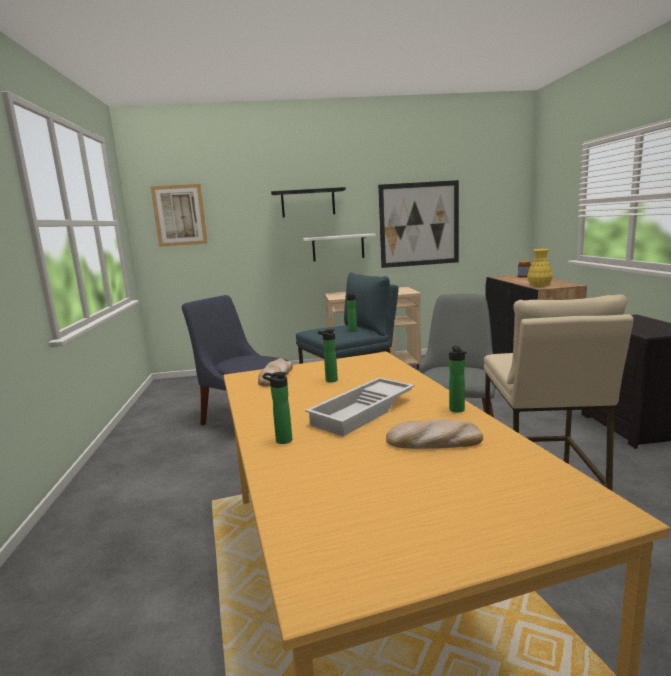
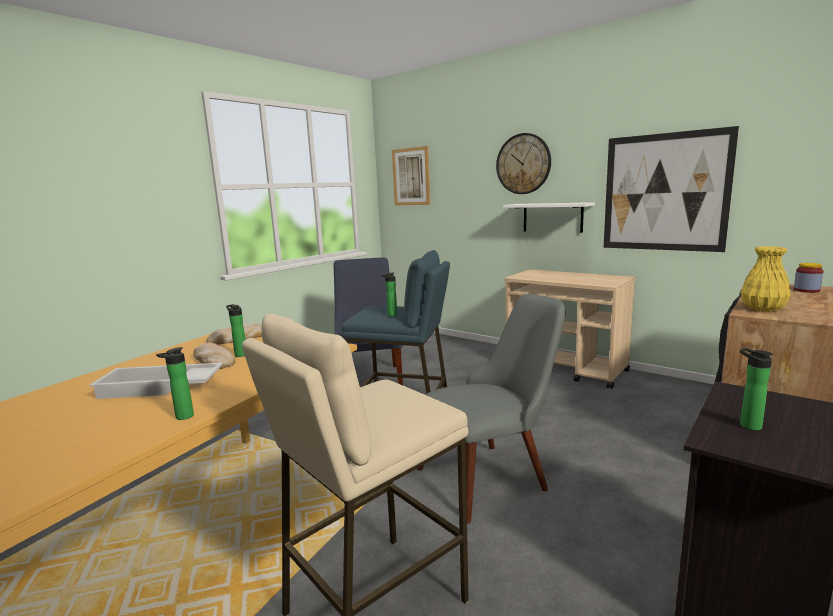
camera: 45 degrees right, 0 degrees up
(281, 440) = (82, 385): bottle -> bottle (747, 425)
(308, 203) = (523, 164): black shelf -> wall clock
(434, 441) = (91, 430): bread -> bread (213, 360)

